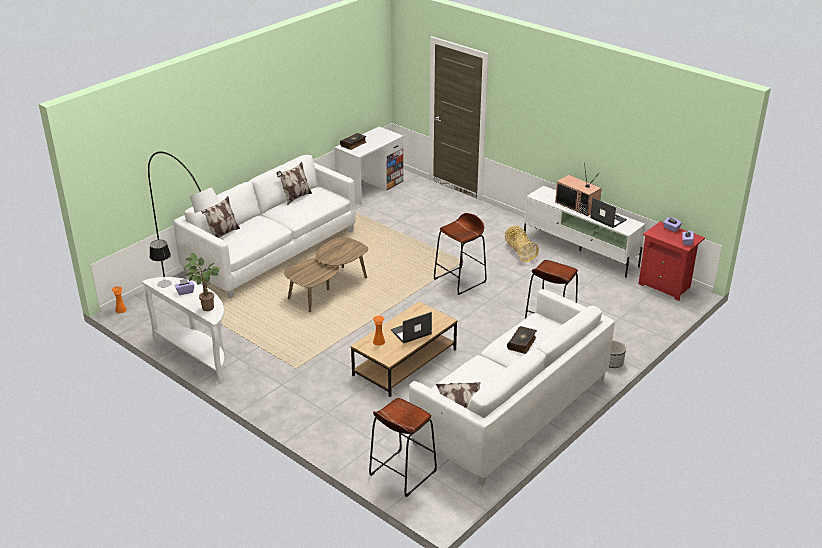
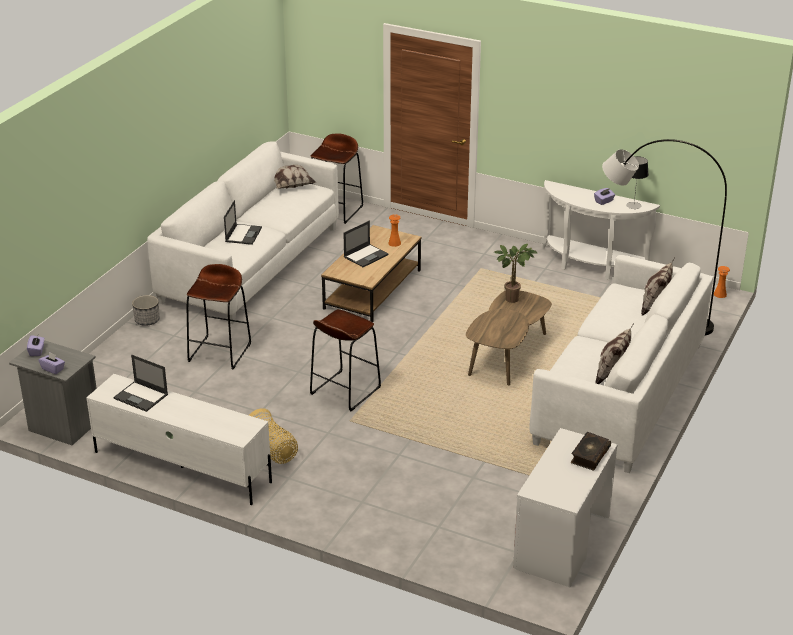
camera: 165 degrees right, 0 degrees up
(205, 308) = (567, 191): potted plant -> potted plant (514, 298)
(522, 343) = (243, 234): book -> laptop
(578, 205) = (186, 414): television -> none
(666, 286) = (62, 426): red nightstand -> grey nightstand

